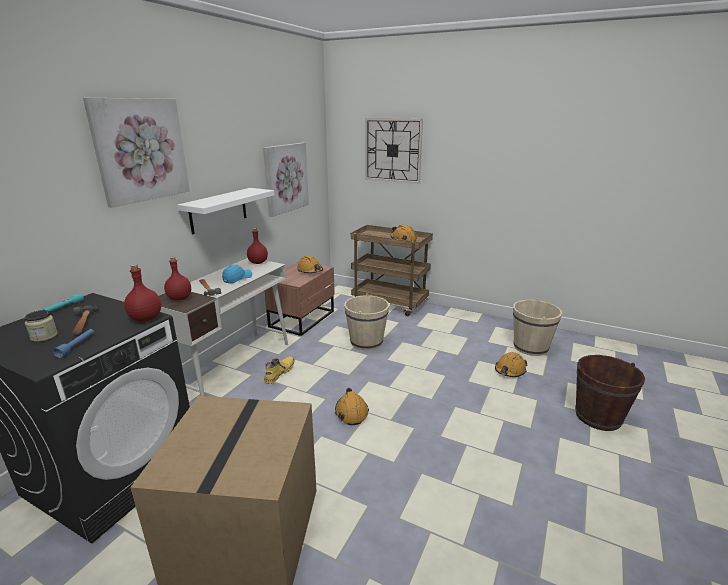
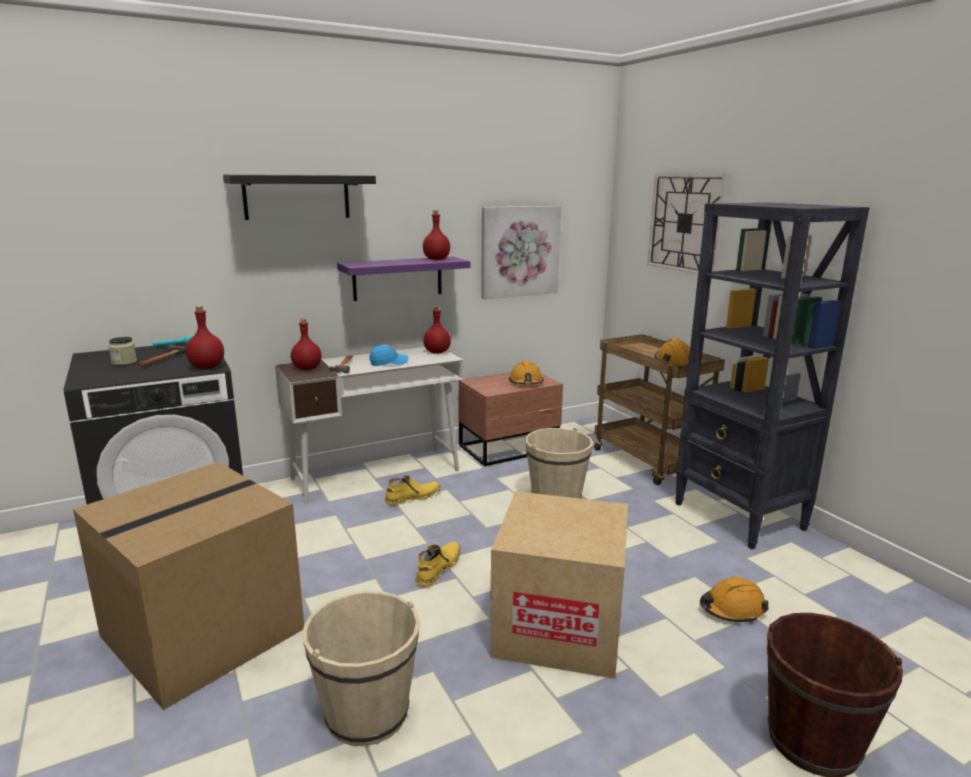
camera: 35 degrees right, 5 degrees down
(76, 346) = (127, 374): blue flashlight -> none
(140, 150) = (297, 197): picture -> black shelf
(218, 210) = (398, 278): white shelf -> purple shelf
(247, 192) = (436, 259): none -> red bottle
(351, 412) = (437, 568): orange hard hat -> yellow boot
(452, 415) = (558, 627): none -> cardboard box
(462, 321) = (739, 517): none -> black bookcase
(530, 347) = (818, 592): beige bucket -> beige bucket (367, 713)

